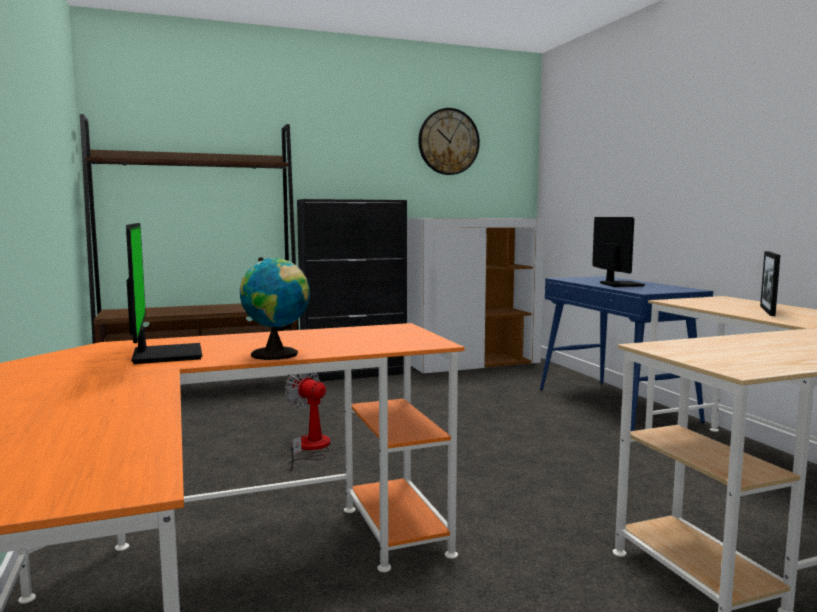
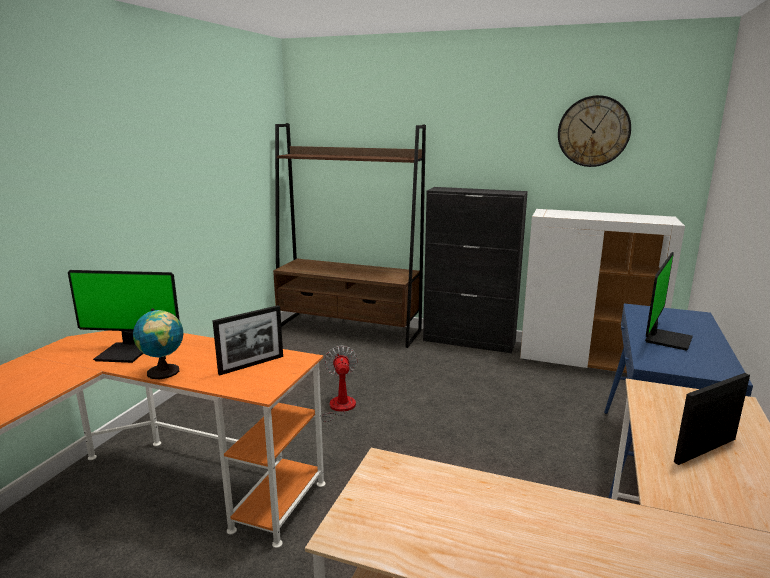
camera: 40 degrees right, 10 degrees up
(163, 355) = (126, 352): monitor -> monitor turned 75 degrees clockwise
(362, 336) = (251, 365): none -> picture frame

